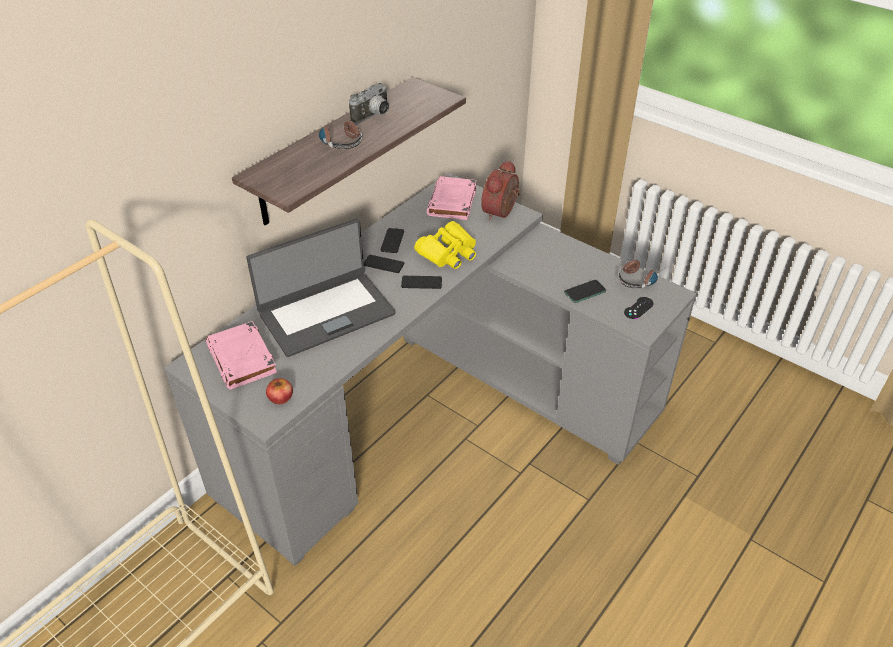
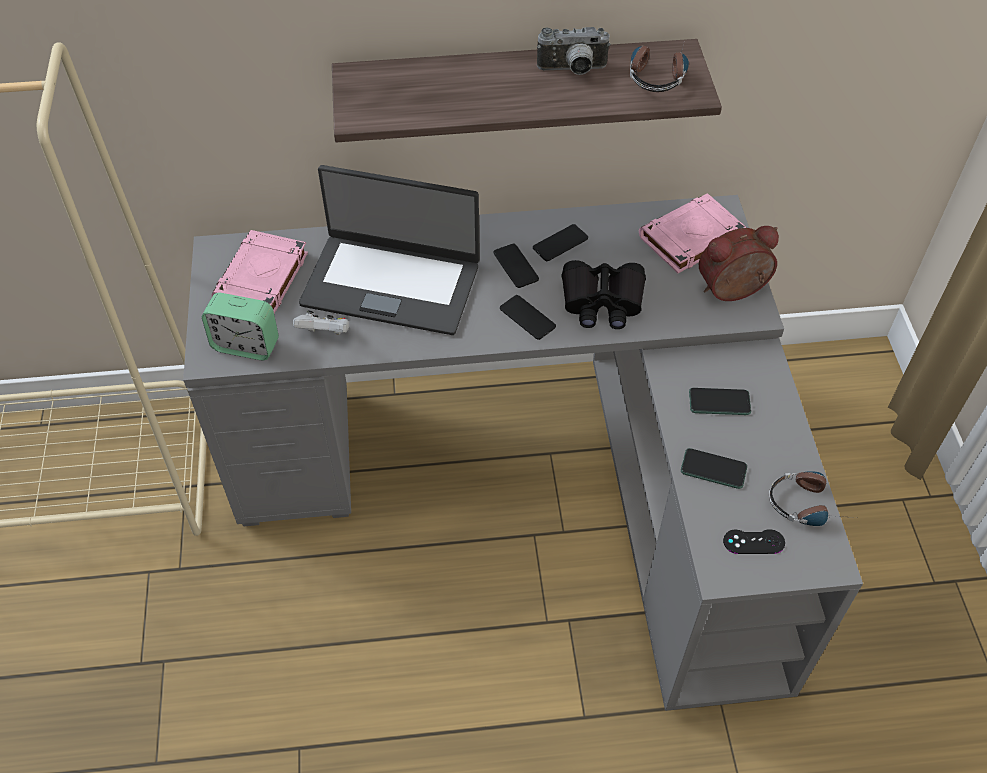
camera: 45 degrees right, 10 degrees up
(280, 397) = (246, 345): apple -> alarm clock
(321, 360) = (325, 333): none -> white game controller
(340, 140) = (494, 81): headphones -> headphones (657, 73)
(448, 253) = (602, 302): yellow binoculars -> black binoculars
(551, 264) = (719, 402): none -> phone

